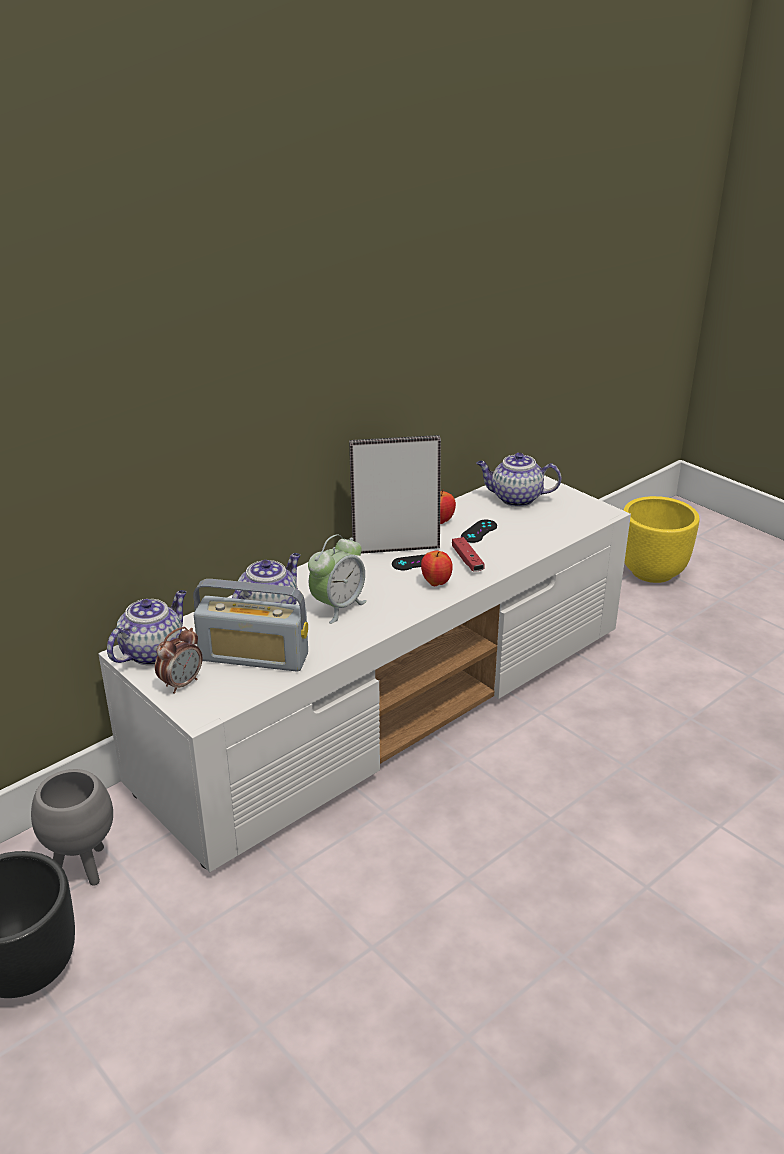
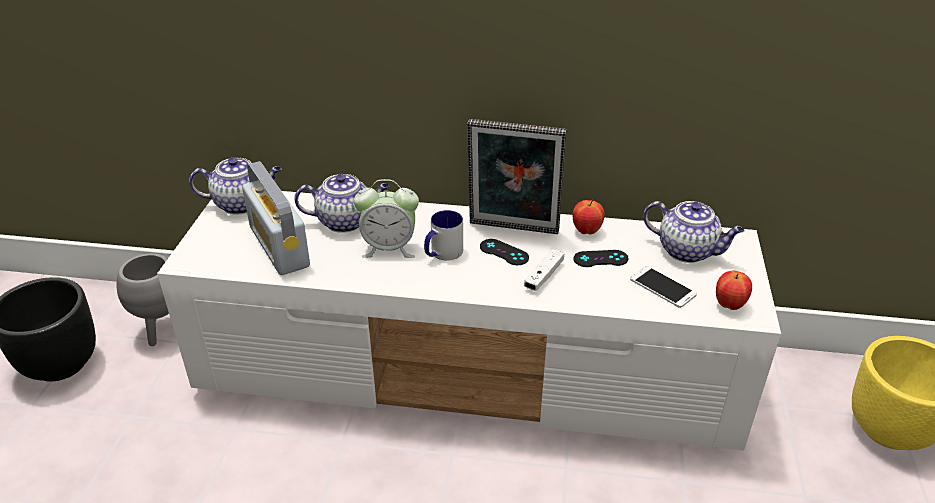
camera: 50 degrees right, 5 degrees up
(181, 683) = (216, 235): alarm clock -> none
(380, 587) = (442, 253): none -> mug
(395, 546) = (513, 230): picture frame -> picture frame turned 150 degrees clockwise
(436, 583) = (486, 277): apple -> apple (729, 305)
(467, 560) = (544, 276): red game controller -> white game controller
(515, 499) = (688, 251): teapot -> teapot turned 150 degrees clockwise
(539, 526) = (662, 287): none -> phone

